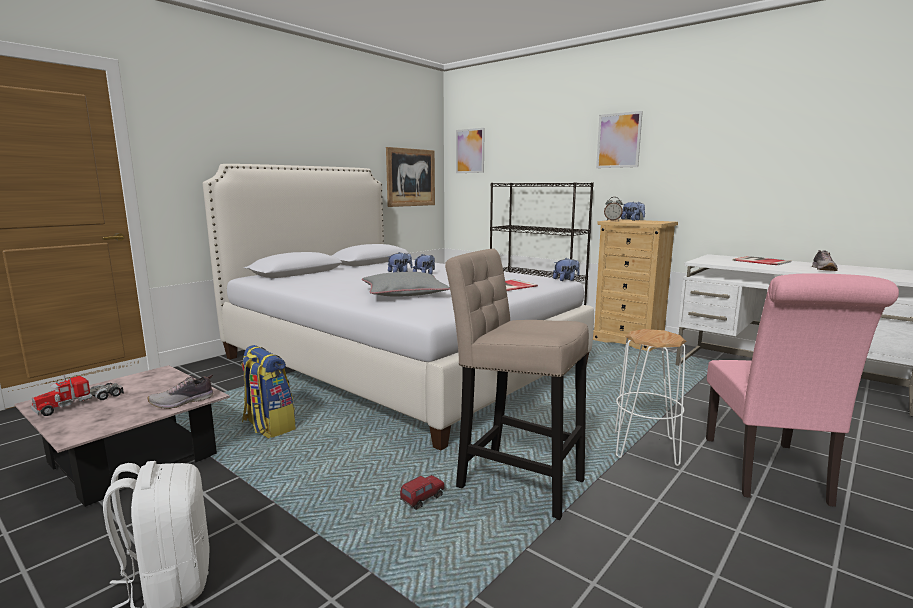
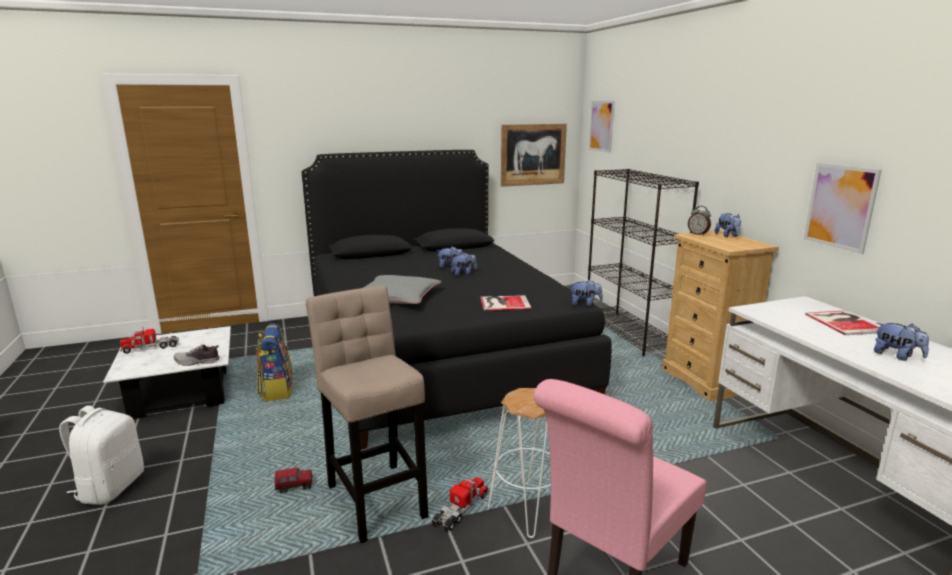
camera: 30 degrees right, 5 degrees up
(133, 459) = (181, 392): pink coffee table -> white coffee table
(399, 362) = (436, 353): white bed -> black bed
(599, 465) = (461, 510): none -> toy truck
(618, 140) = (730, 132): picture -> picture (840, 206)
(824, 269) = (897, 356): shoe -> plush toy

